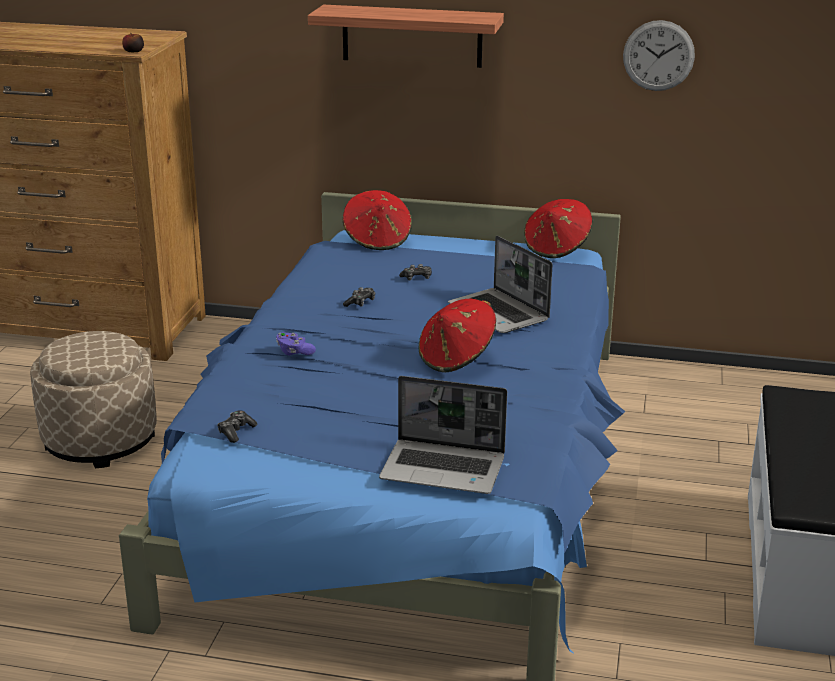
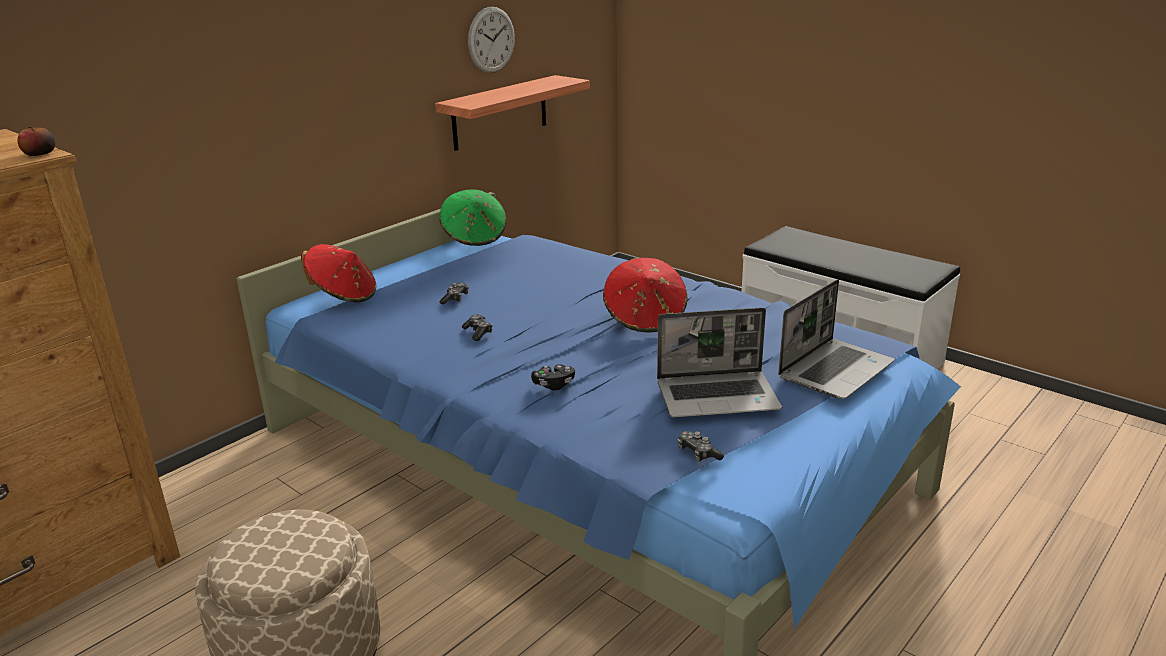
camera: 60 degrees left, 0 degrees up
(294, 352) = (554, 385): purple game controller -> black game controller
(412, 36) = (292, 68): shelf -> shelf (500, 112)
(500, 313) = (574, 283): laptop -> laptop (718, 396)
(557, 248) = (474, 237): red hat -> green hat

